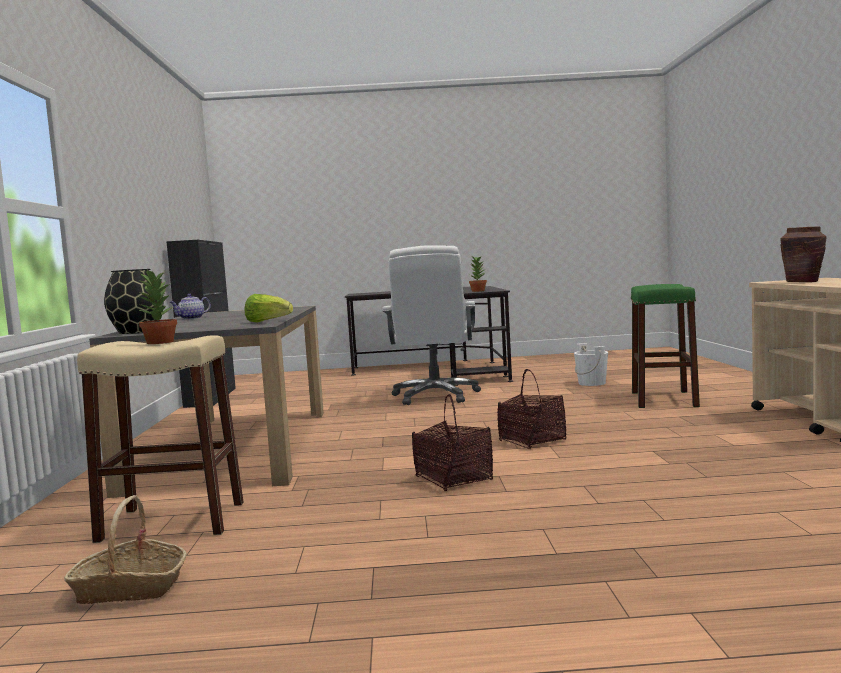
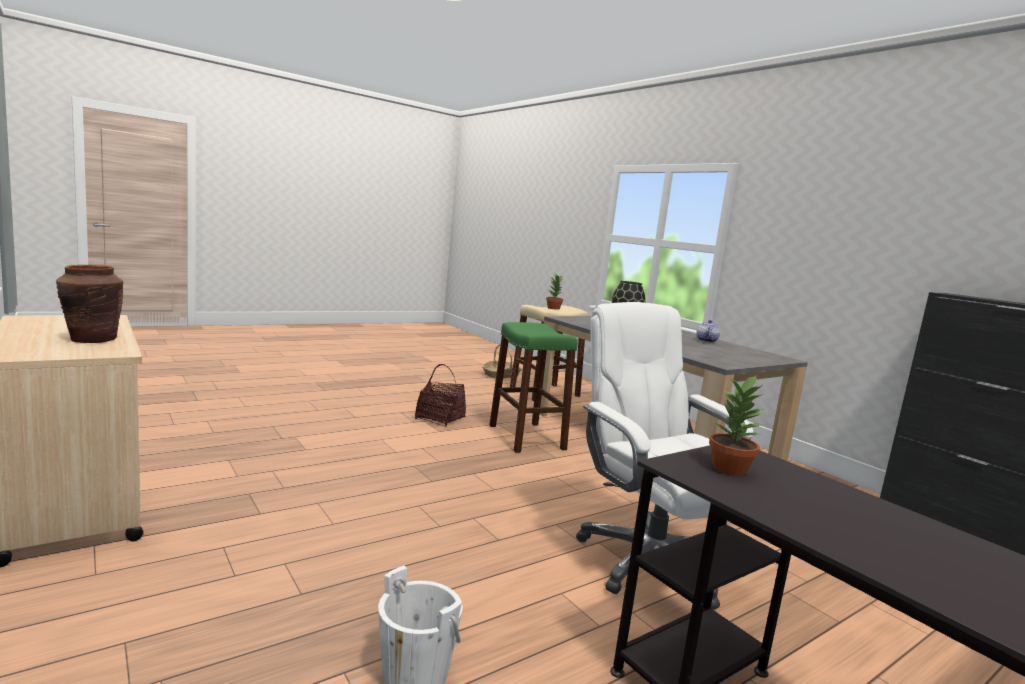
camera: 145 degrees right, 5 degrees up
(267, 322) = (579, 323): lettuce -> none
(532, 440) = (415, 457): basket -> none
(663, 399) = (264, 574): green stool -> green stool (526, 437)

